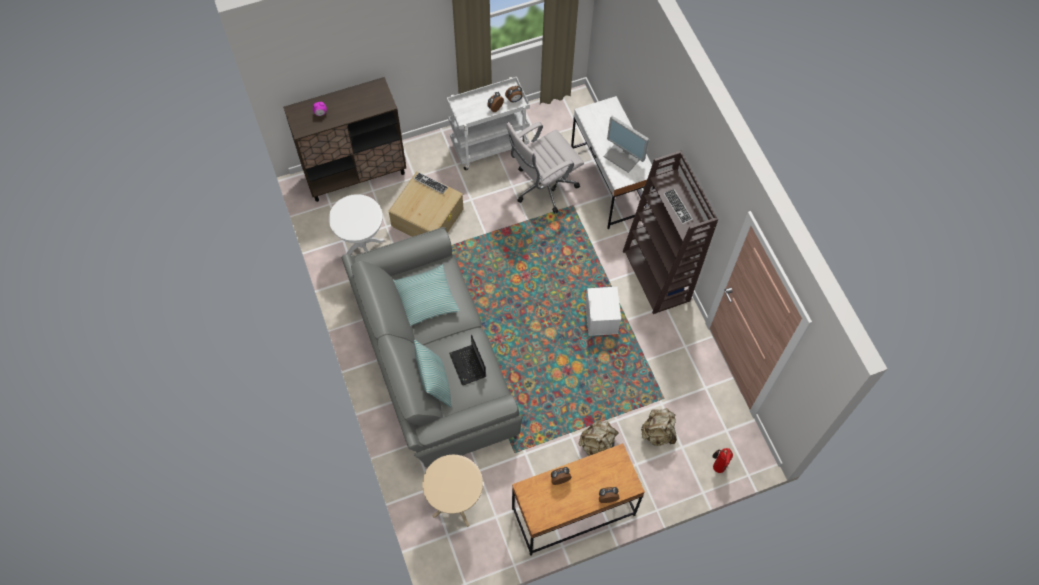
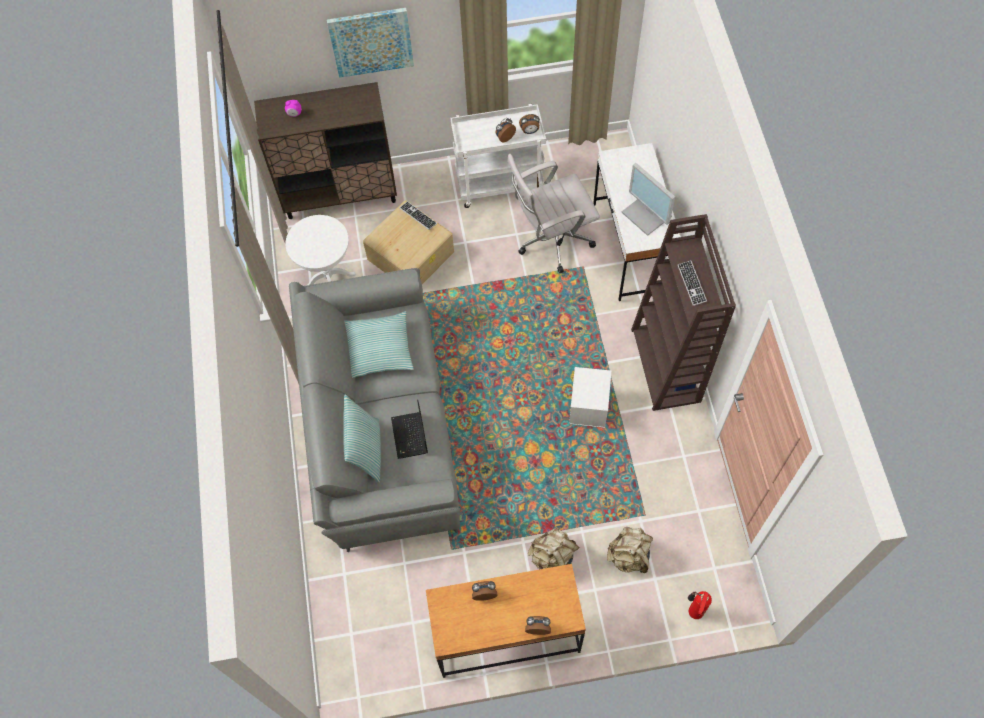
camera: 15 degrees right, 0 degrees up
(379, 45) = (371, 41): none -> picture
(455, 504) = (369, 598): beige side table -> none

